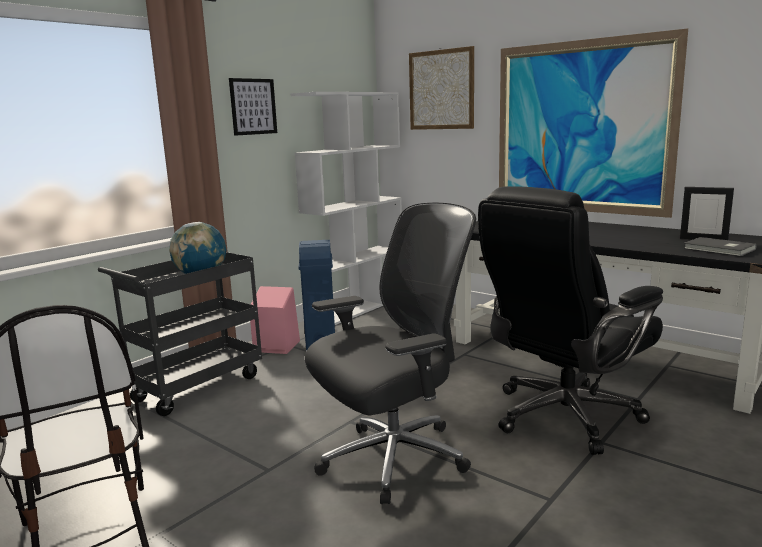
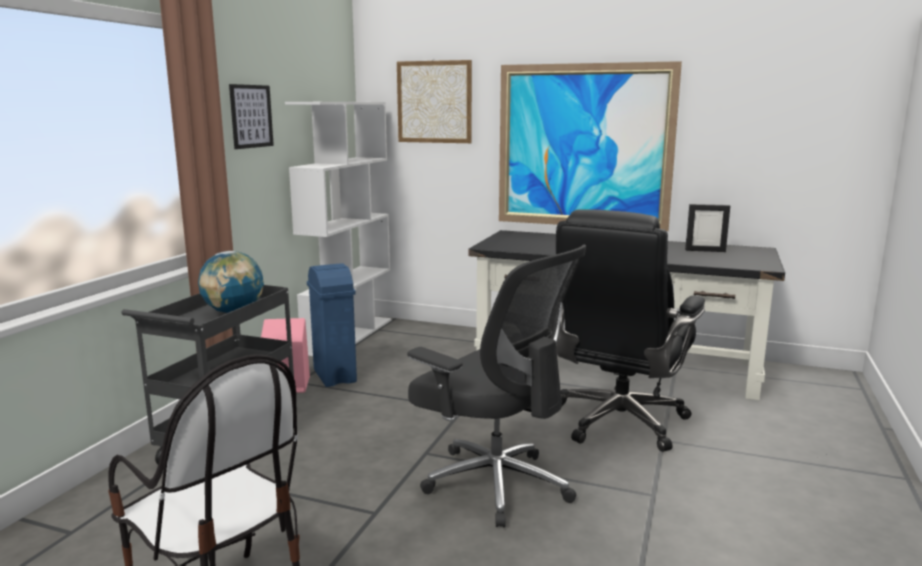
camera: 20 degrees left, 0 degrees up
(393, 460) = (494, 483): office chair -> office chair turned 90 degrees clockwise
(719, 249) = (726, 259): grey book -> none

